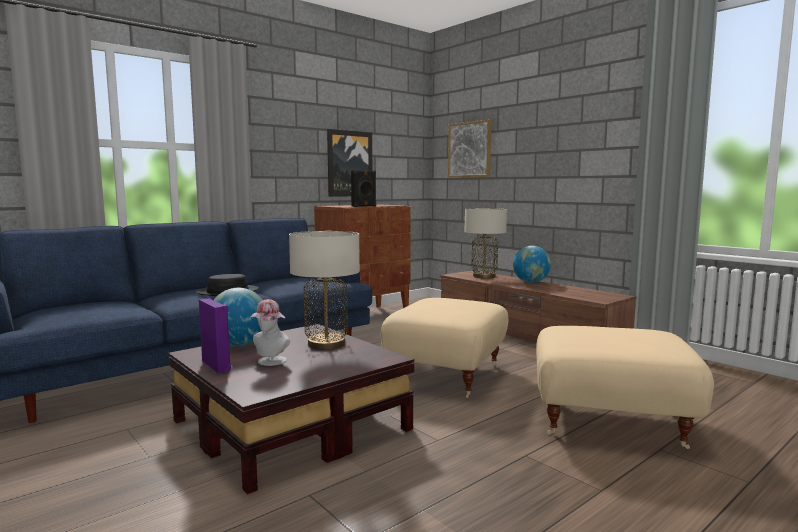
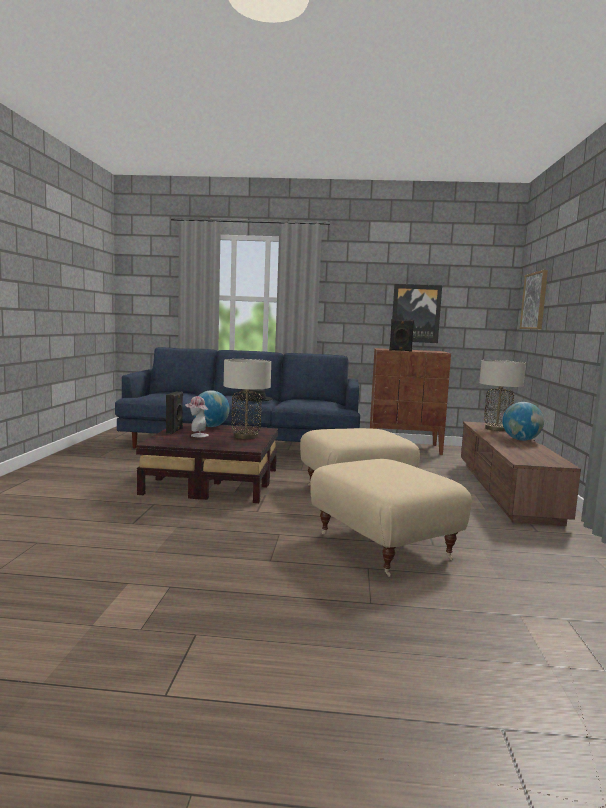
camera: 45 degrees right, 0 degrees up
(217, 365) = (175, 431): purple speaker -> black speaker

